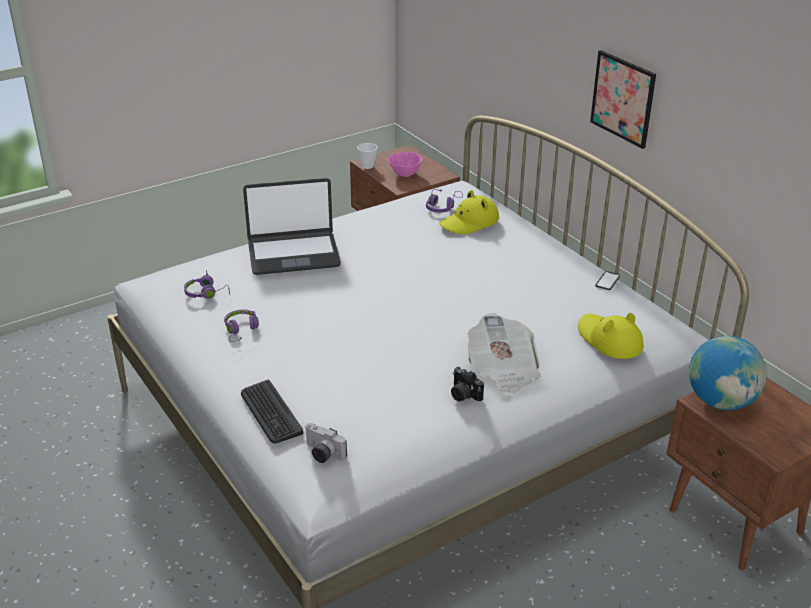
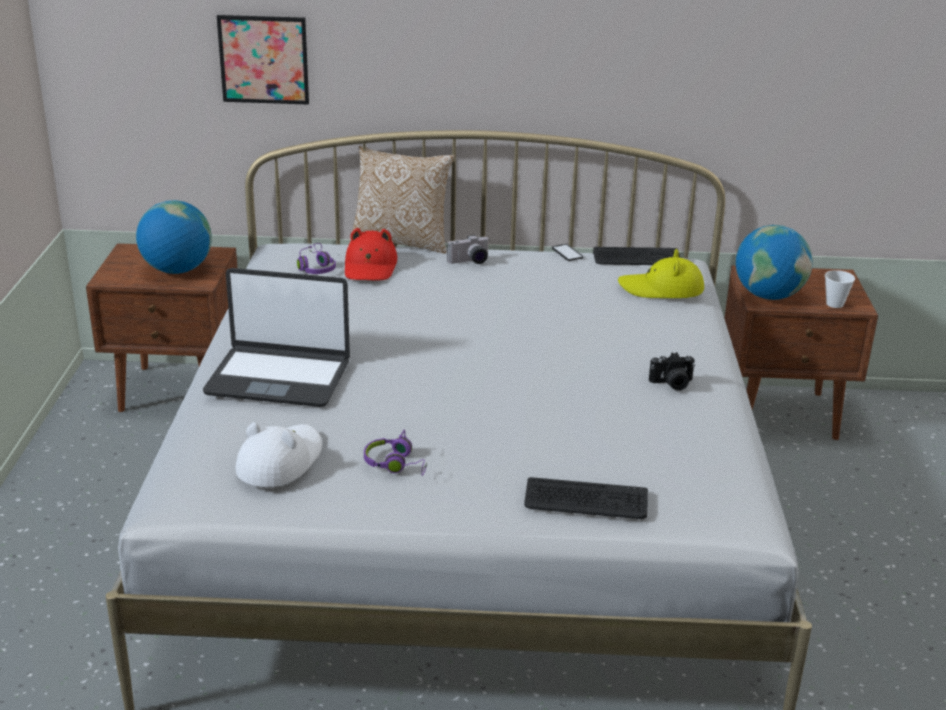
camera: 55 degrees left, 5 degrees down
(207, 293) = (280, 461): purple headphones -> white hat
(293, 254) = (279, 378): laptop -> laptop turned 75 degrees clockwise
(322, 454) = (693, 495): camera -> camera (470, 262)
(367, 166) = (119, 281): cup -> cup (834, 304)
(404, 174) = (177, 270): pink bowl -> globe
(469, 222) = (370, 267): yellow hat -> red hat
(502, 371) = (654, 352): newspaper -> none
(528, 218) = (402, 242): none -> pillow
(623, 98) = (512, 52): picture -> picture (264, 59)
(646, 312) = (636, 258): none -> keyboard

